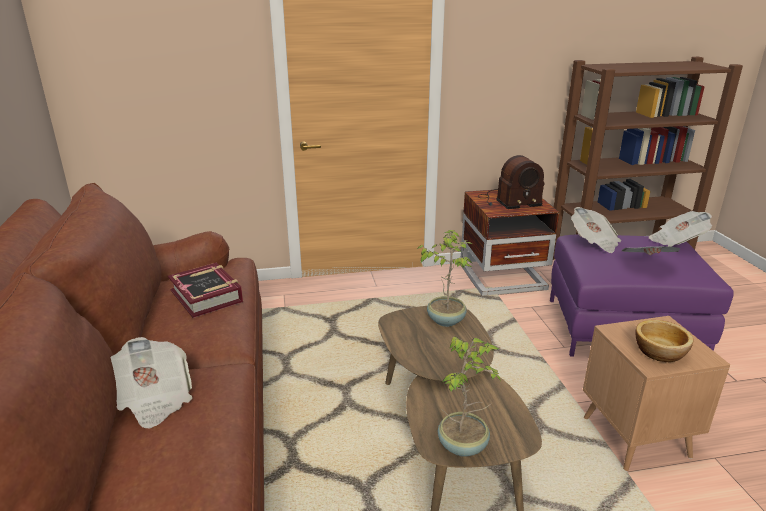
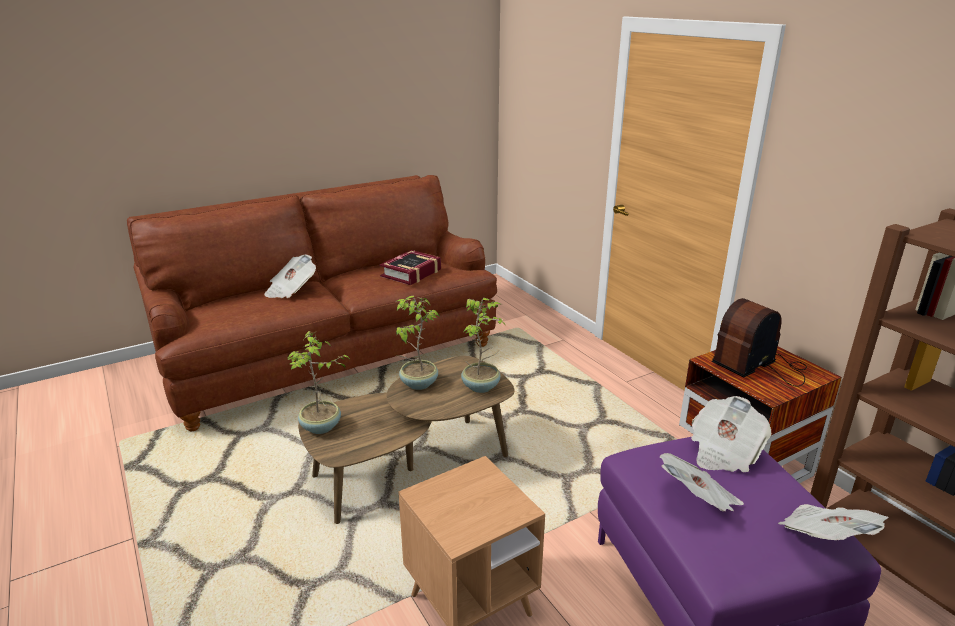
camera: 70 degrees right, 0 degrees up
(422, 354) = (418, 384): none -> potted plant
(508, 201) = (760, 366): radio -> radio turned 90 degrees clockwise
(660, 352) = (451, 502): bowl -> none

